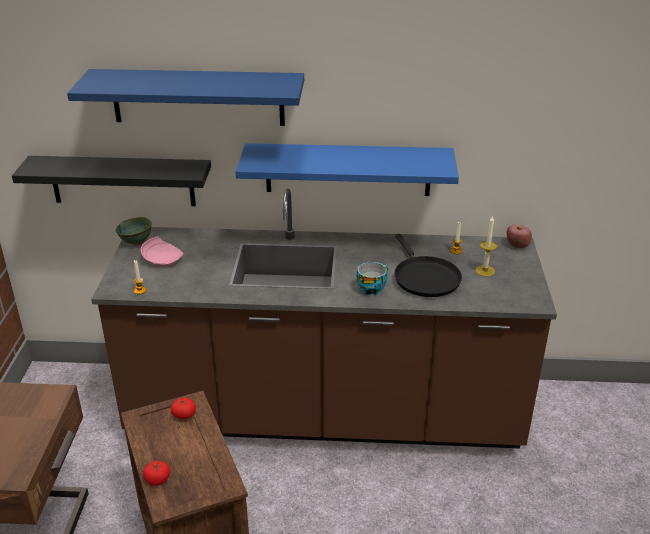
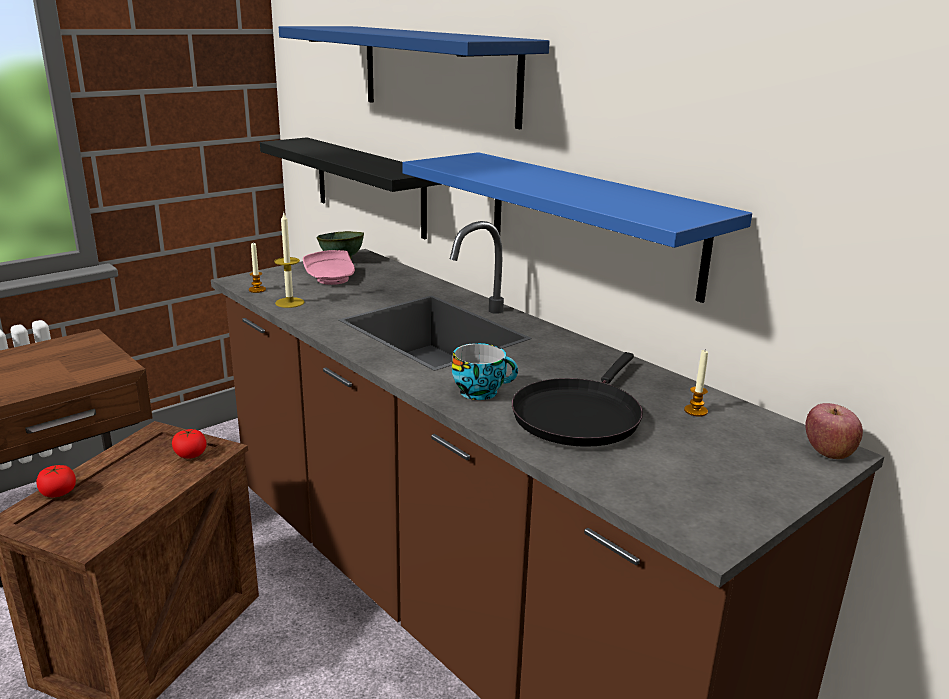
camera: 45 degrees right, 10 degrees down
(485, 271) = (697, 453): candle -> candle (289, 302)

